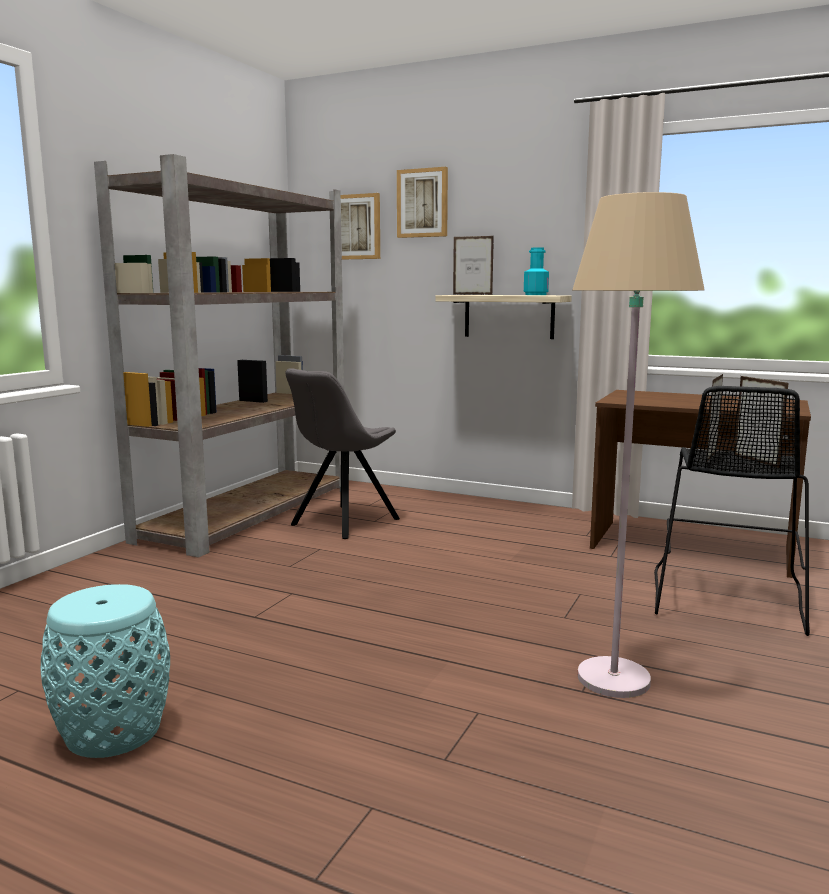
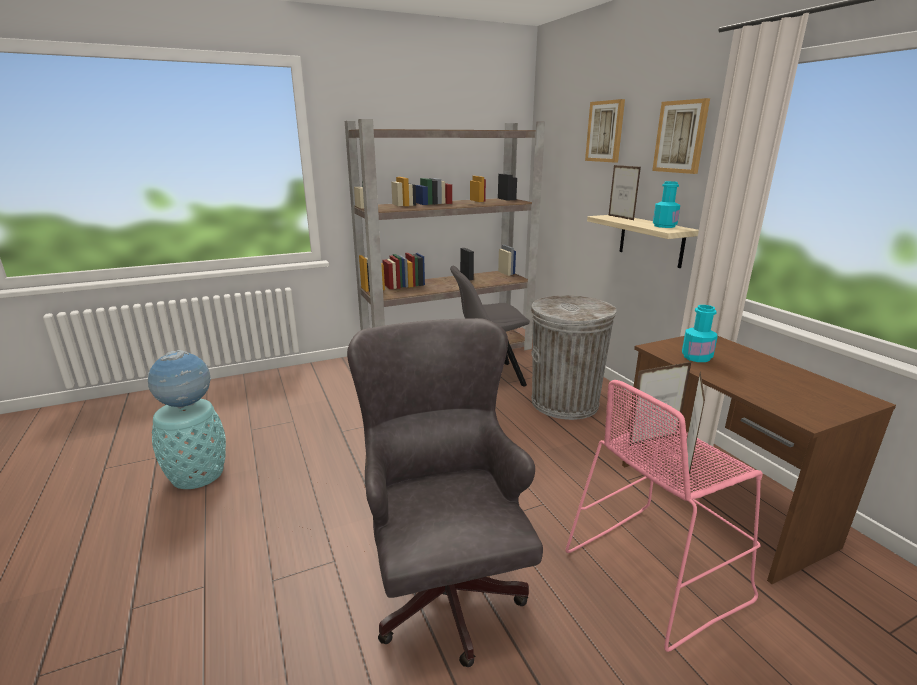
camera: 40 degrees right, 10 degrees up
(97, 597) = (186, 406): none -> globe
(357, 227) = (565, 149): picture -> picture (681, 137)
(461, 521) = (564, 402): none -> grey trash can
(613, 678) = (444, 588): beige floor lamp -> grey office chair
(653, 400) = (696, 357): none -> turquoise bottle
(726, 600) = (655, 571): black stool -> pink stool

